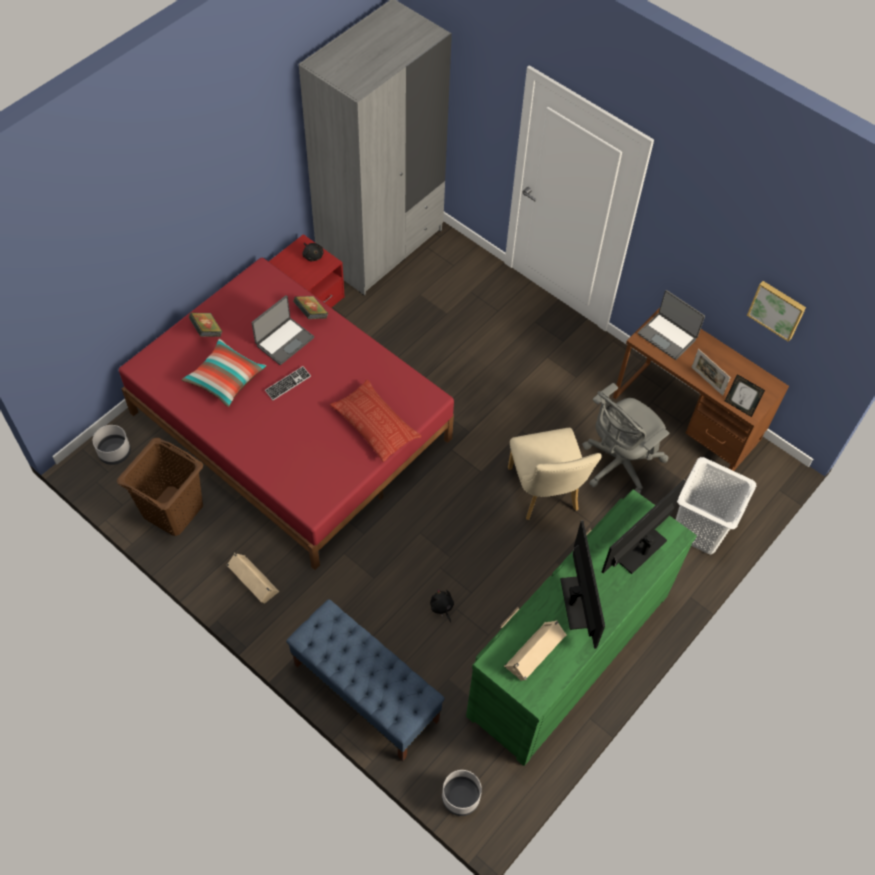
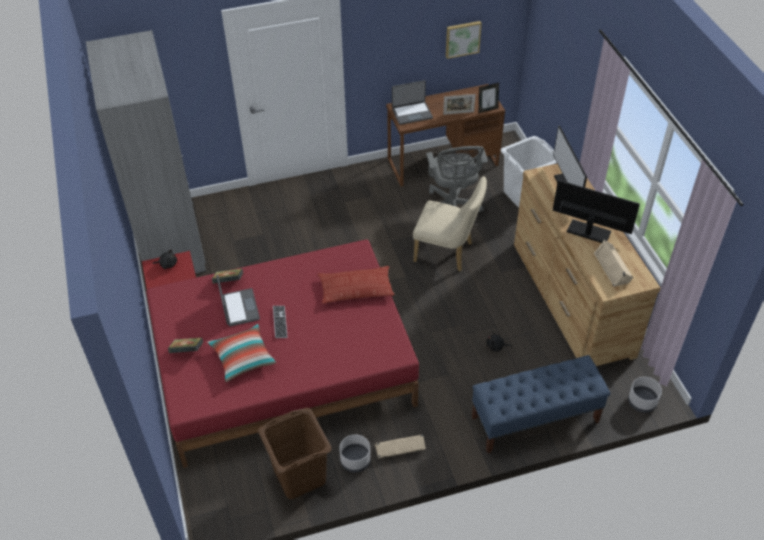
camera: 55 degrees left, 10 degrees down
(114, 452) = (212, 494): grey planter -> grey planter (355, 460)
(567, 653) = (571, 298): green dresser -> brown dresser

